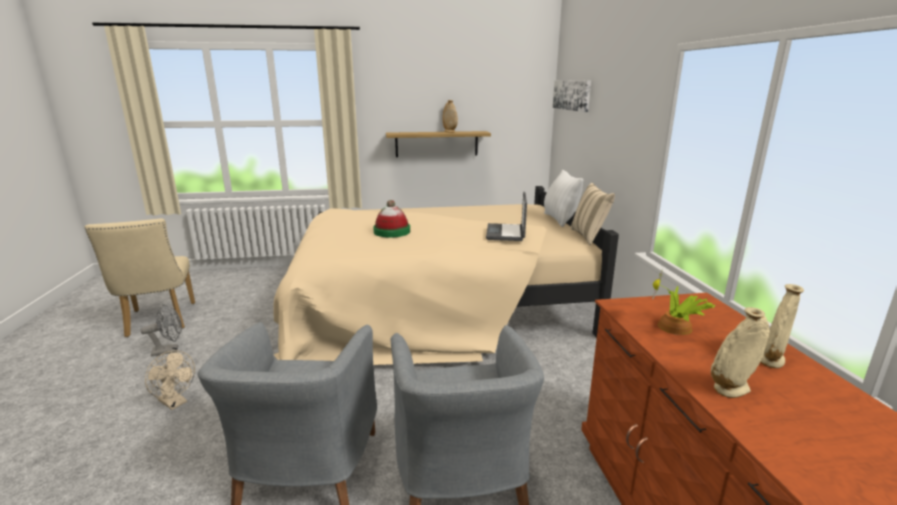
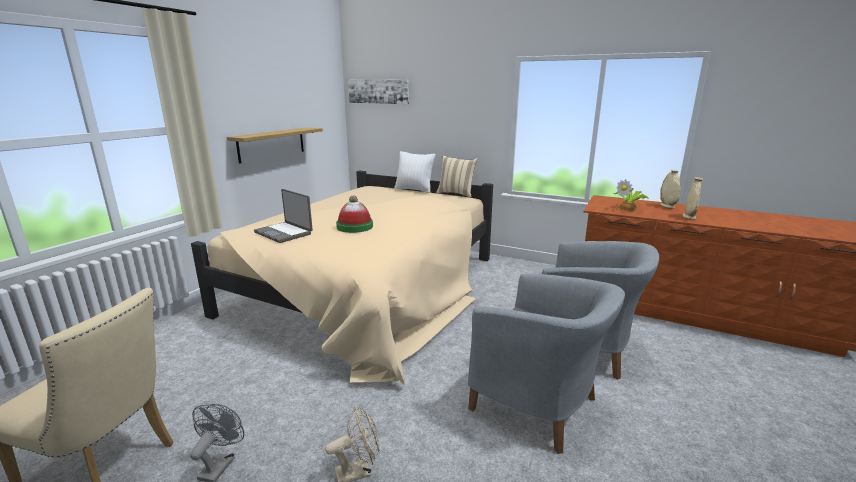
camera: 55 degrees left, 0 degrees up
(449, 132) = (286, 130): beige vase -> none
(506, 233) = (424, 204): laptop -> laptop (284, 233)

